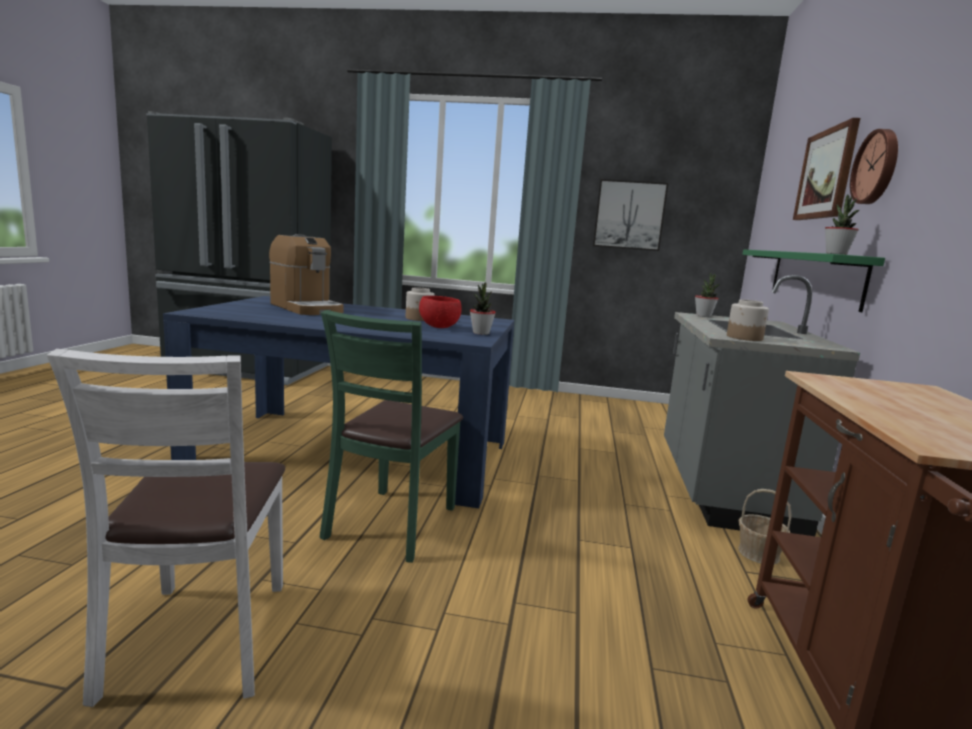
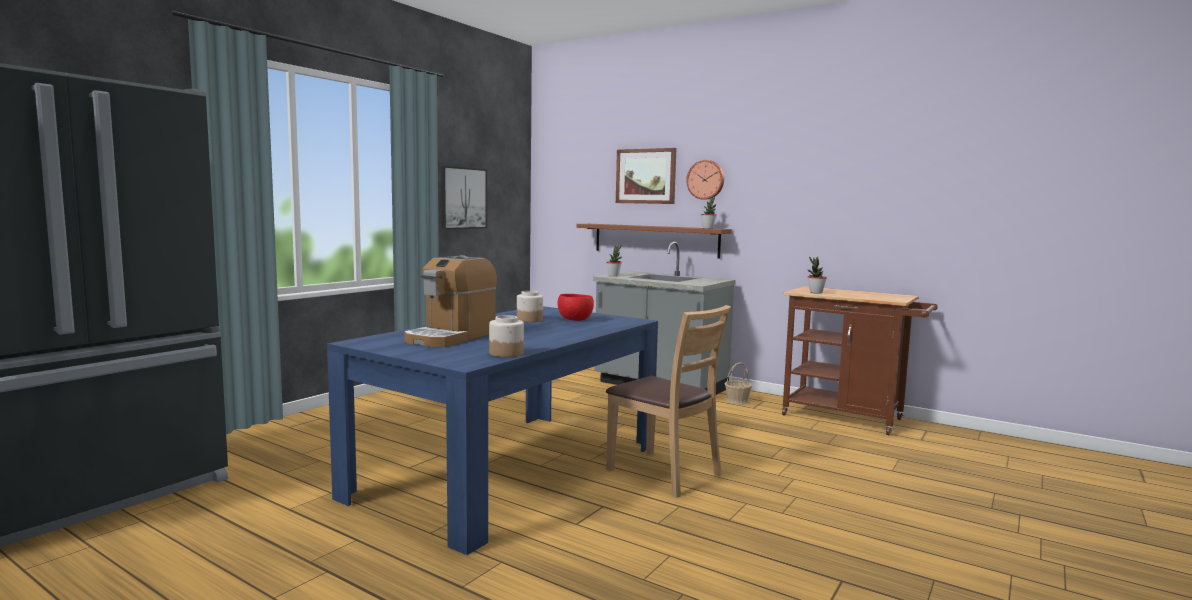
camera: 65 degrees left, 5 degrees down
(200, 639) = (796, 541): white chair -> none
(306, 308) = (451, 337): coffee machine -> coffee machine turned 135 degrees clockwise
(392, 523) = (664, 473): green chair -> brown chair
(481, 333) = (604, 316): potted plant -> potted plant (815, 292)
(745, 338) = (700, 283): jar -> jar (506, 353)
(814, 276) = (655, 240): green shelf -> brown shelf

